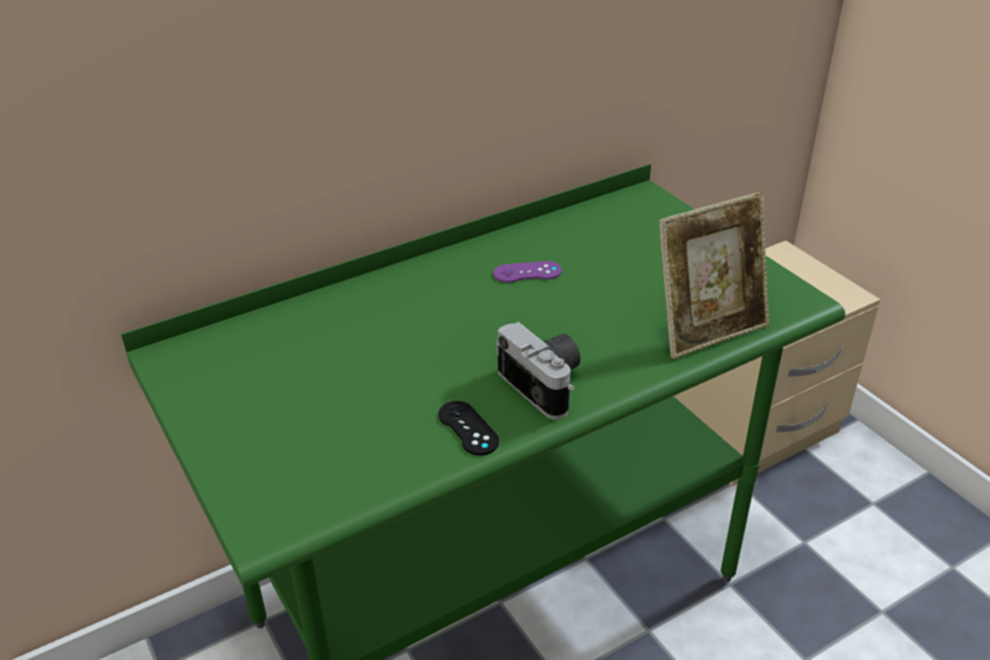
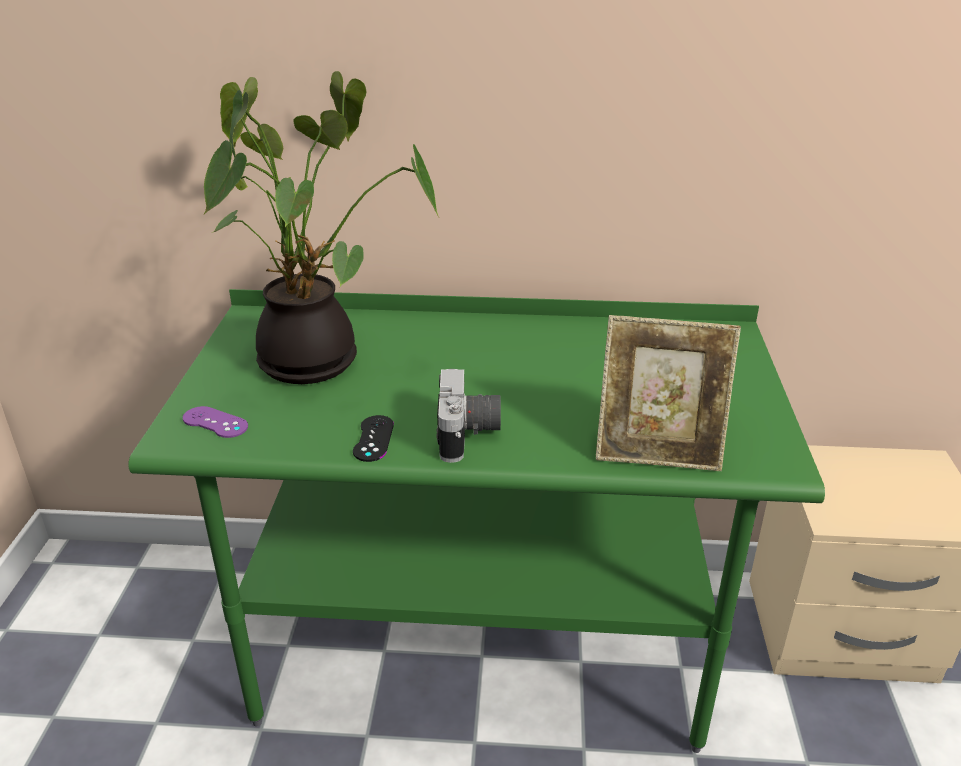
camera: 35 degrees right, 5 degrees down
(312, 375) = (317, 361): none -> potted plant
(527, 272) = (556, 353): purple game controller -> purple game controller (215, 422)

